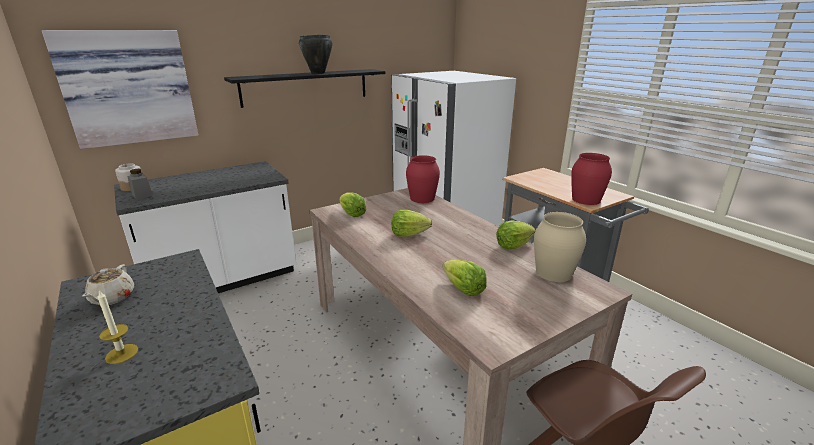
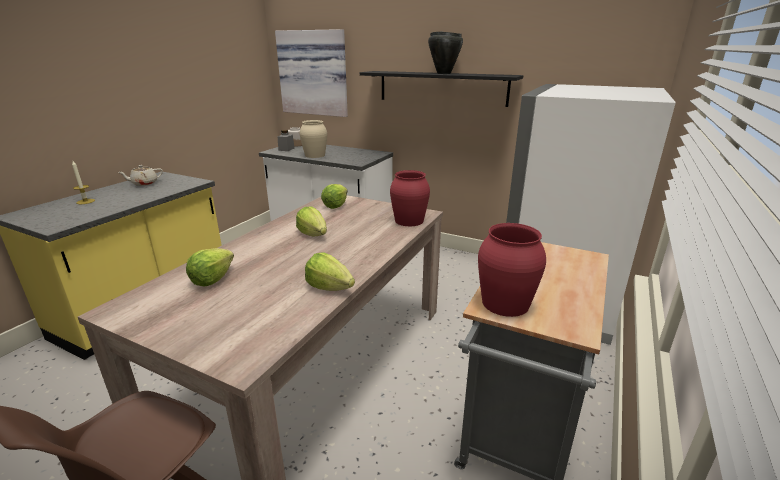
camera: 60 degrees right, 0 degrees up
(553, 272) = (274, 322): beige vase -> beige vase (315, 155)

